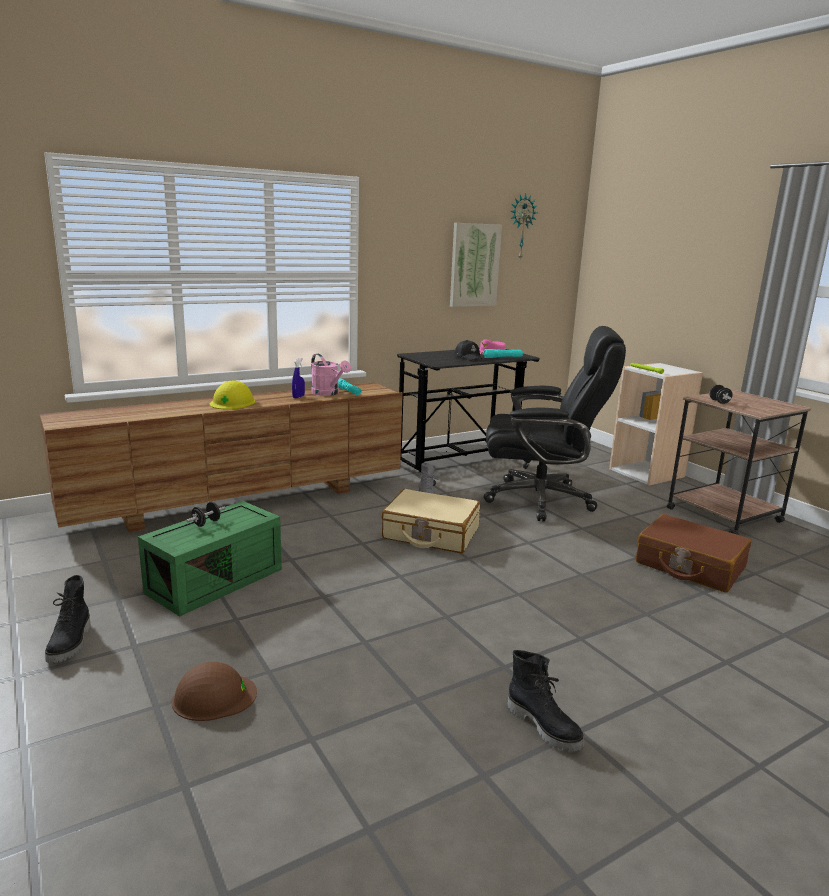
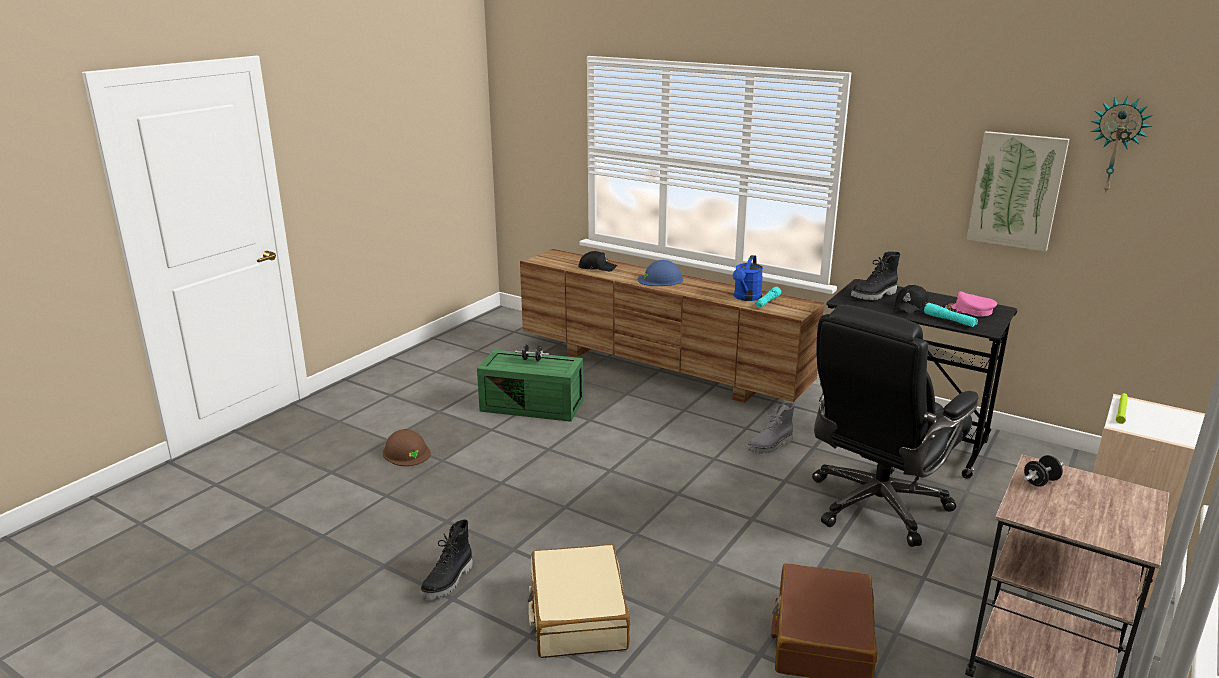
camera: 65 degrees right, 5 degrees up
(71, 643) = (428, 394): black boot -> black boot (874, 296)
(147, 412) = (597, 267): none -> black cap
(232, 402) = (660, 279): yellow hard hat -> blue hard hat
(298, 397) = (715, 292): blue spray bottle -> none
(328, 393) = (746, 298): pink watering can -> blue watering can
(430, 534) = (705, 463): beige suitcase -> beige suitcase (577, 615)
(539, 500) = (877, 505): black office chair -> black office chair turned 60 degrees clockwise

